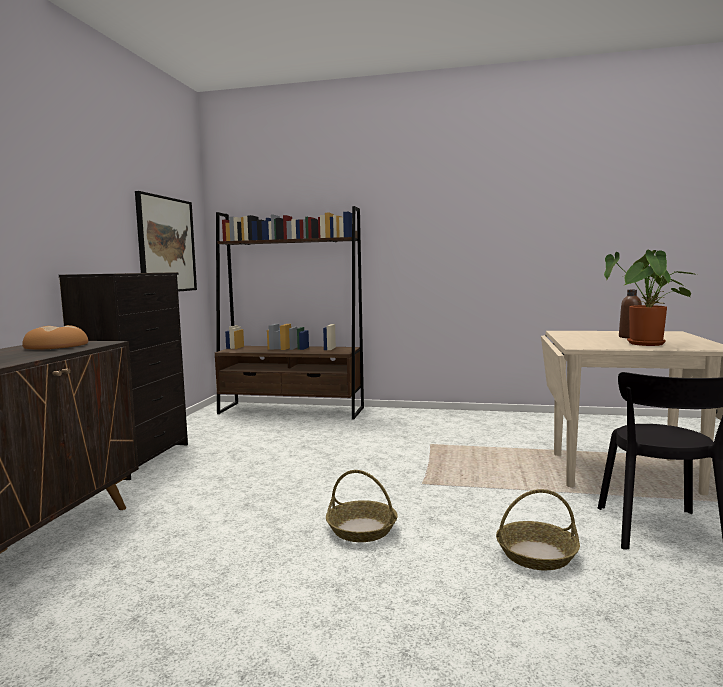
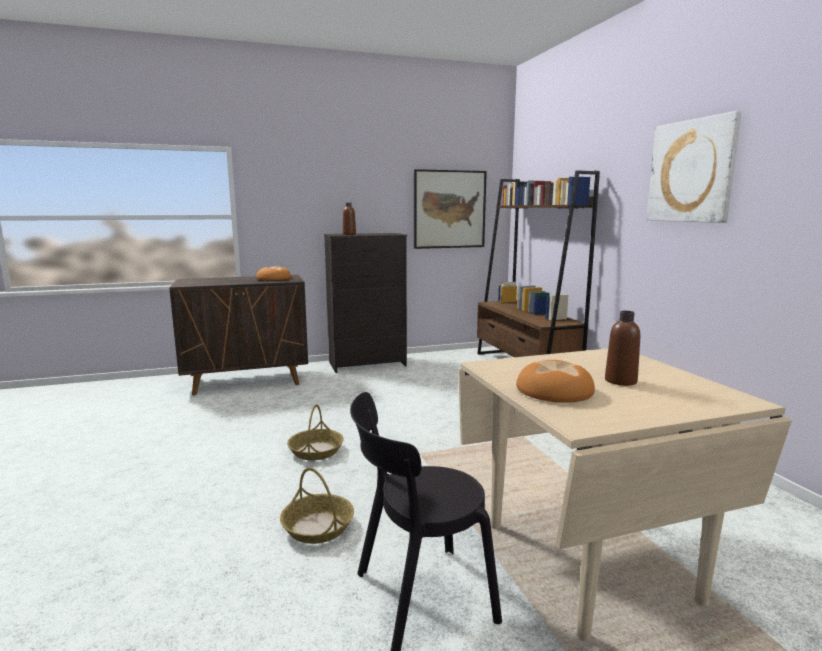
camera: 60 degrees right, 5 degrees up
(114, 273) = (349, 234): none -> brown bottle
(458, 211) = (691, 171): none -> picture
(646, 344) = (554, 390): potted plant -> bread

